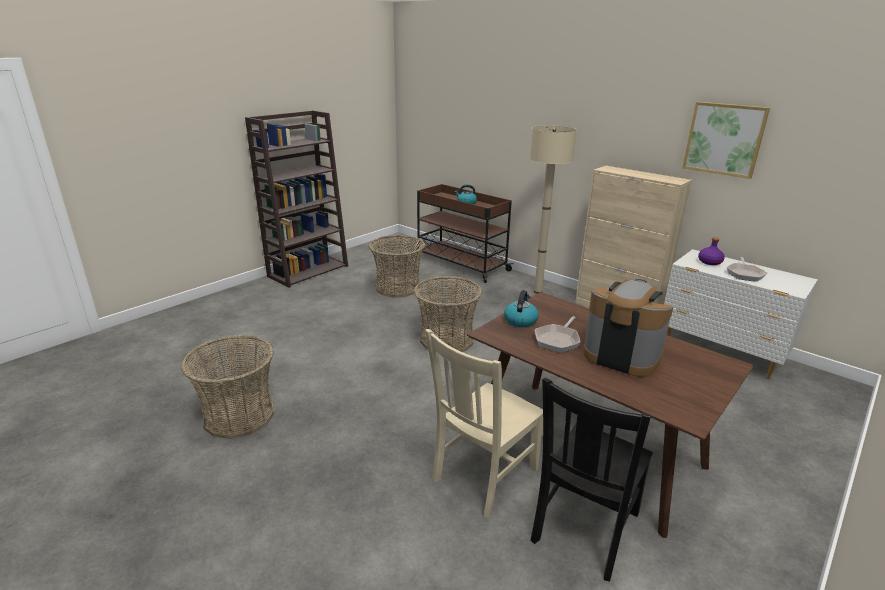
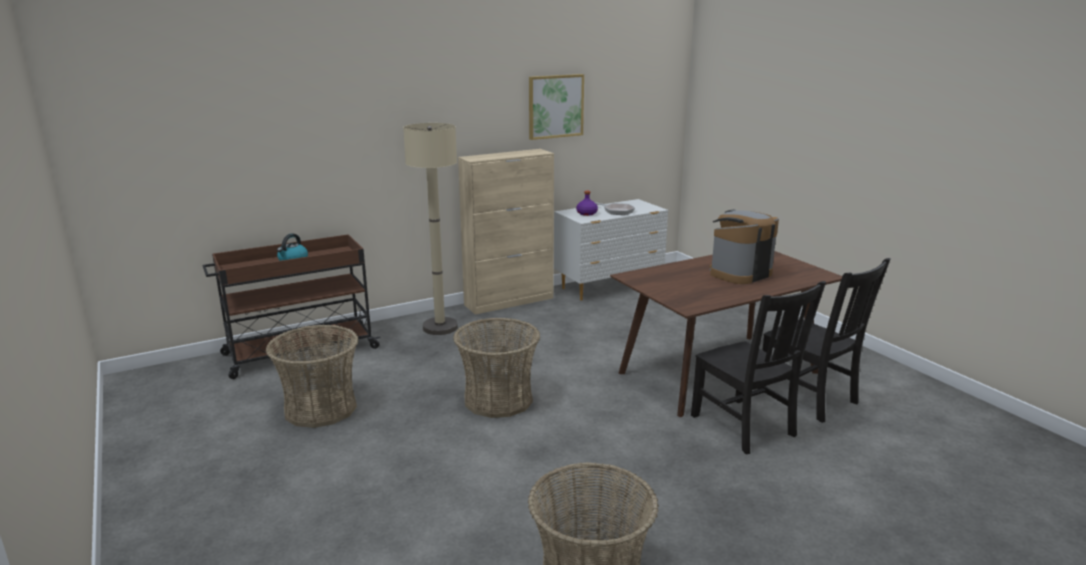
camera: 70 degrees left, 5 degrees down
(308, 271) = (148, 484): brown bookcase -> none
(482, 476) = (745, 427): beige chair -> black chair
(520, 320) = (667, 292): kettle -> none
(558, 340) = (709, 286): frying pan -> none

